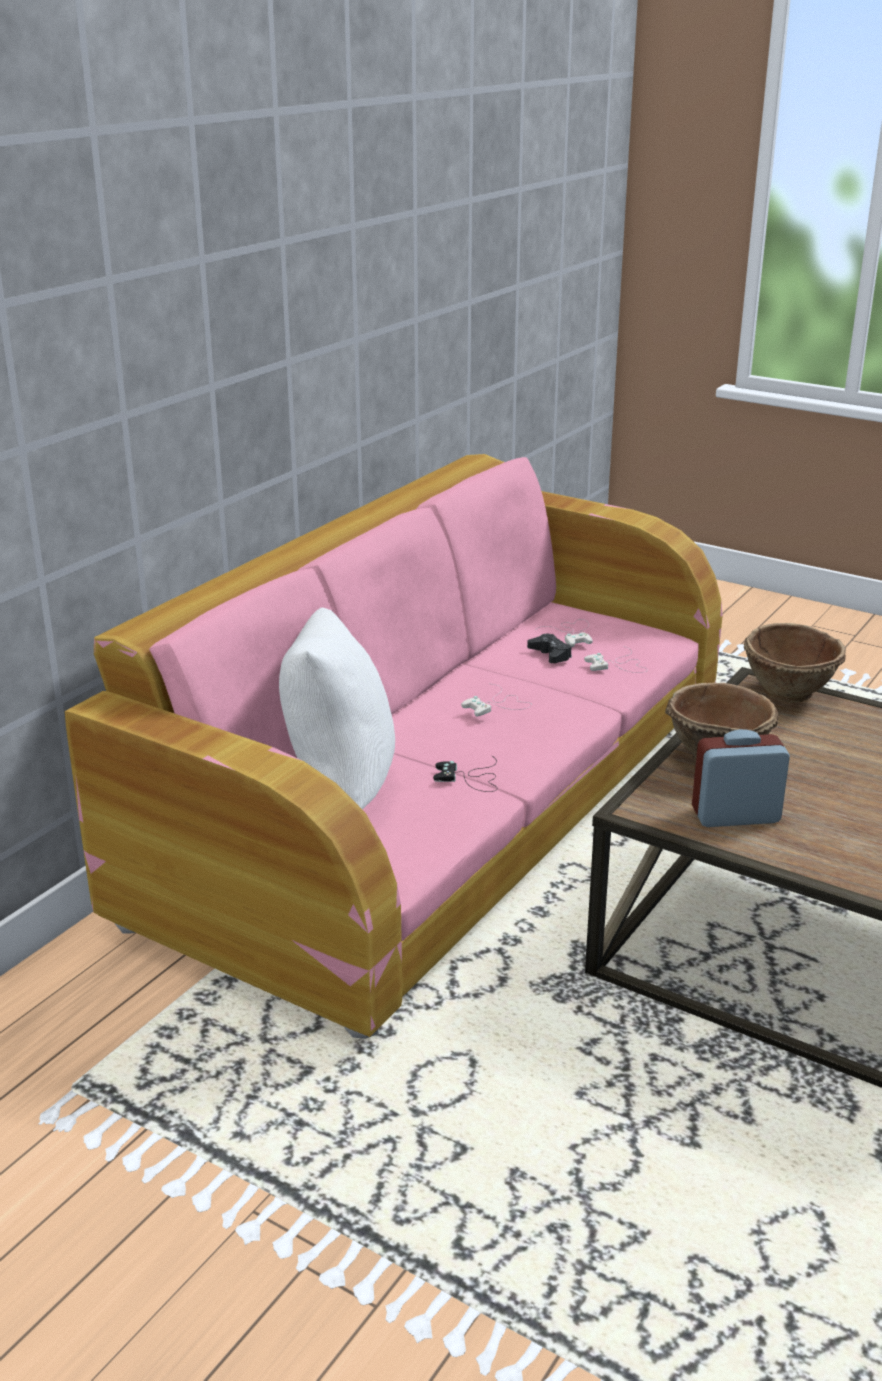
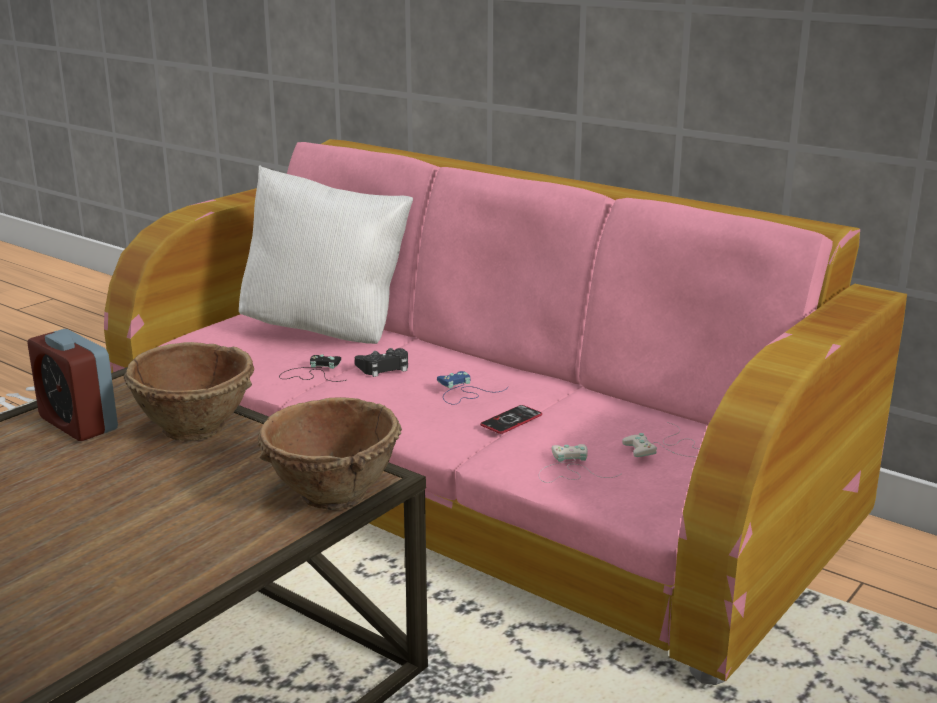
camera: 95 degrees right, 5 degrees down
(498, 705) = (462, 392): white game controller -> blue game controller
(548, 684) = (511, 420): none -> phone
(550, 654) = (601, 431): black game controller -> black game controller (384, 367)
(735, 816) = (78, 424): alarm clock -> alarm clock turned 135 degrees clockwise

